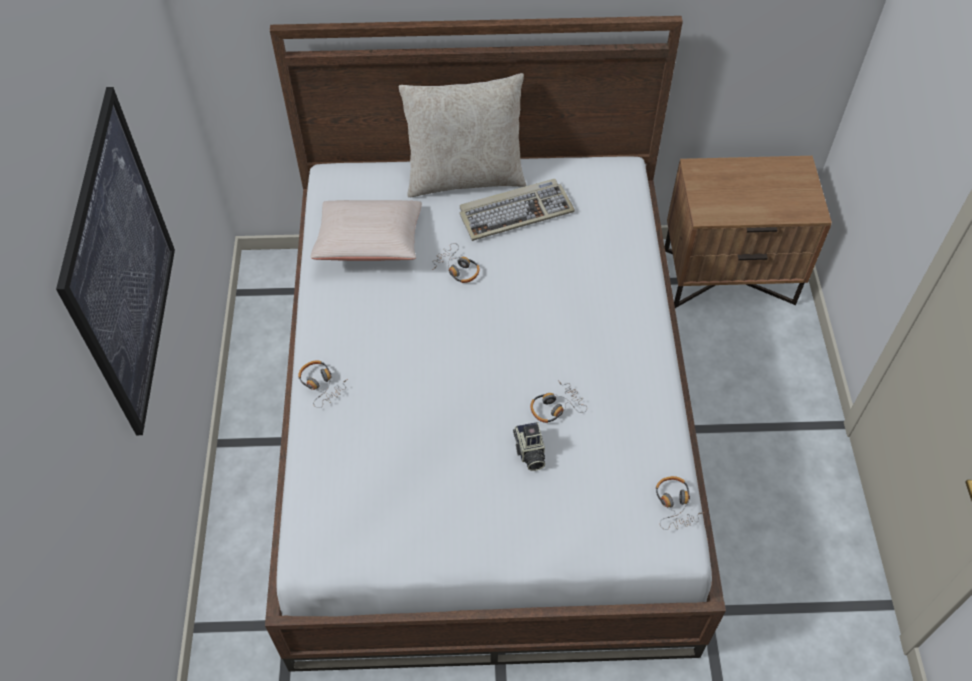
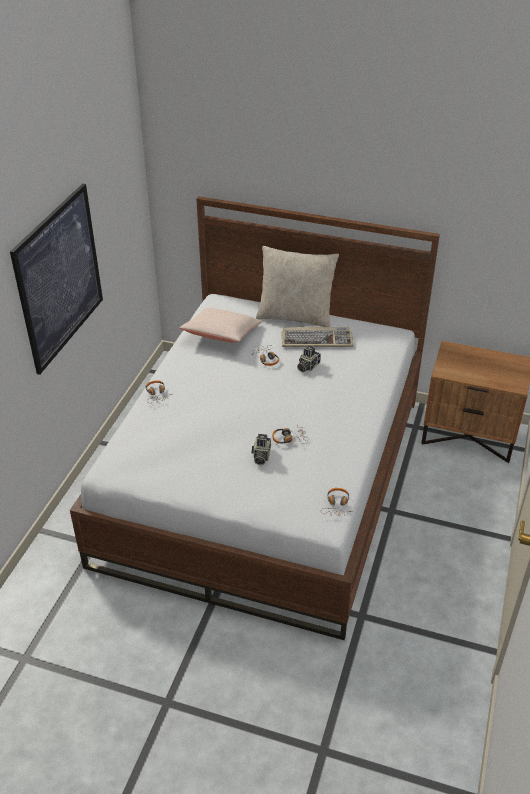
camera: 20 degrees right, 15 degrees down
(523, 265) = (307, 366): none -> camera

